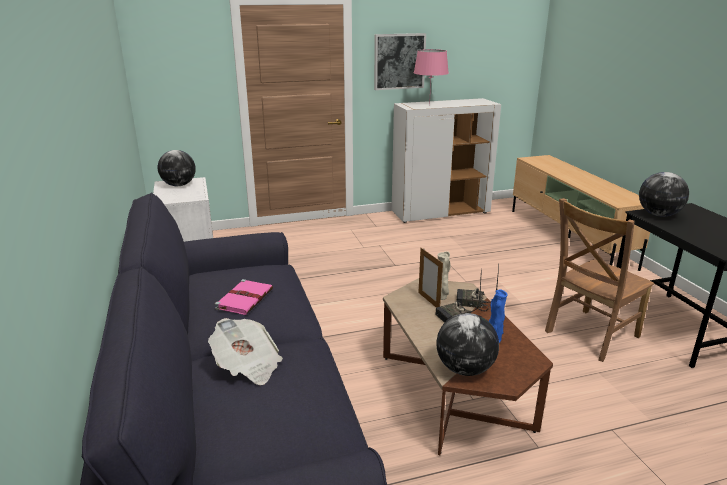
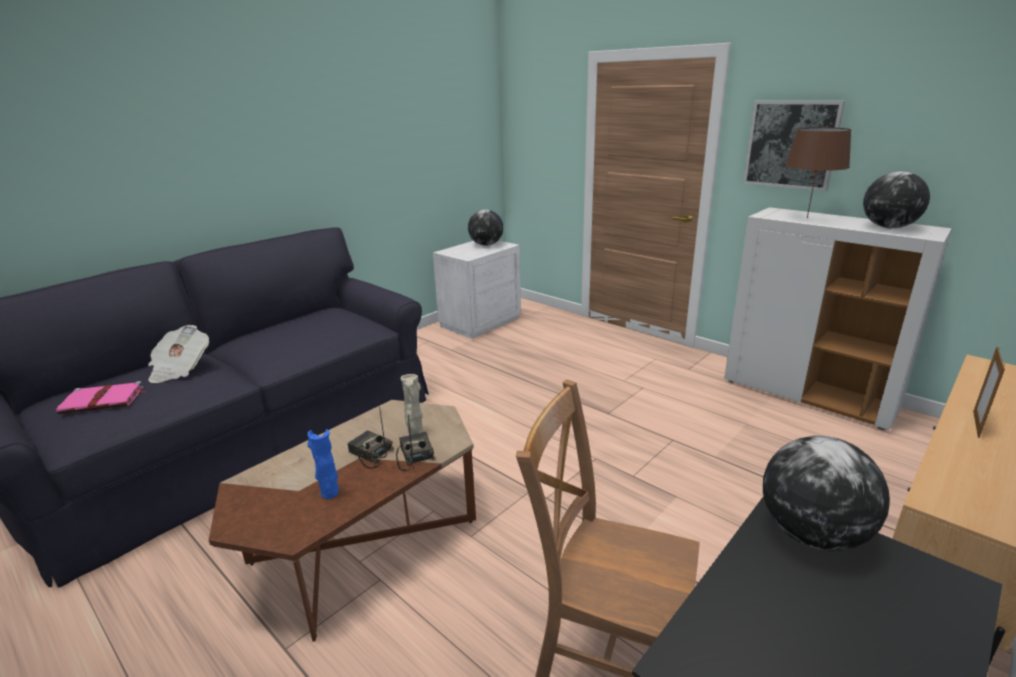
camera: 60 degrees right, 0 degrees up
(245, 298) = (293, 334): pink book -> pink book (104, 400)
(428, 301) = (400, 427): picture frame -> picture frame (976, 424)
(429, 105) = (807, 218): pink table lamp -> brown table lamp
(465, 369) = (255, 489): globe -> globe (888, 227)

